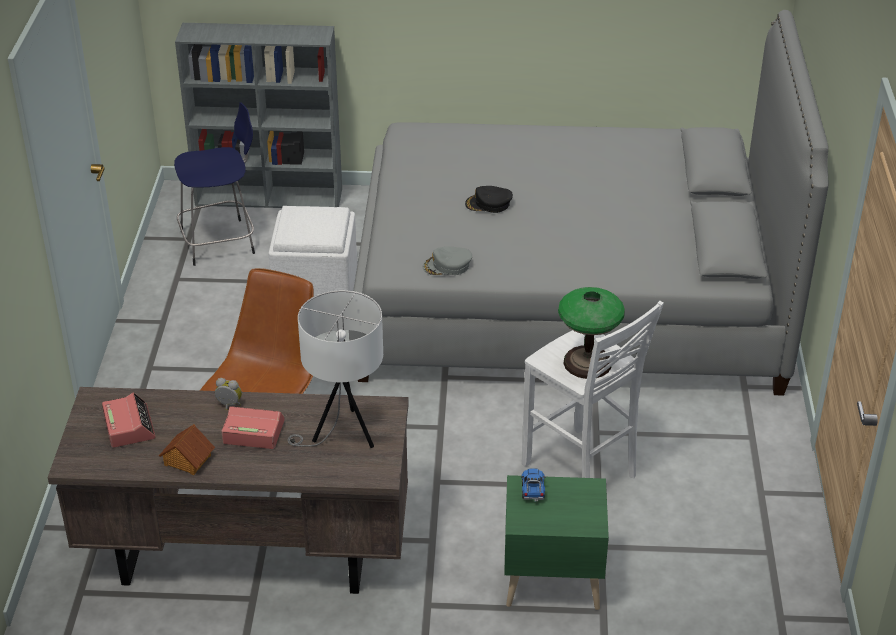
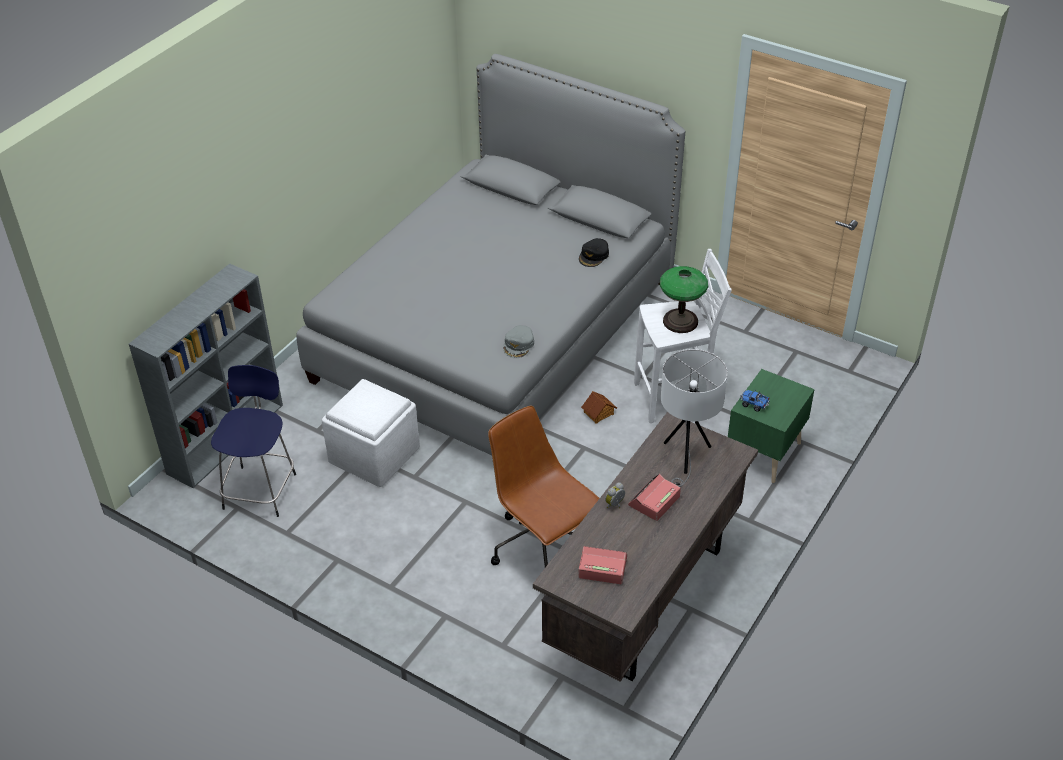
camera: 60 degrees left, 5 degrees up
(187, 460) = (662, 546): toy house -> toy house (599, 413)
(488, 204) = (462, 297): black cap -> black cap (594, 256)

